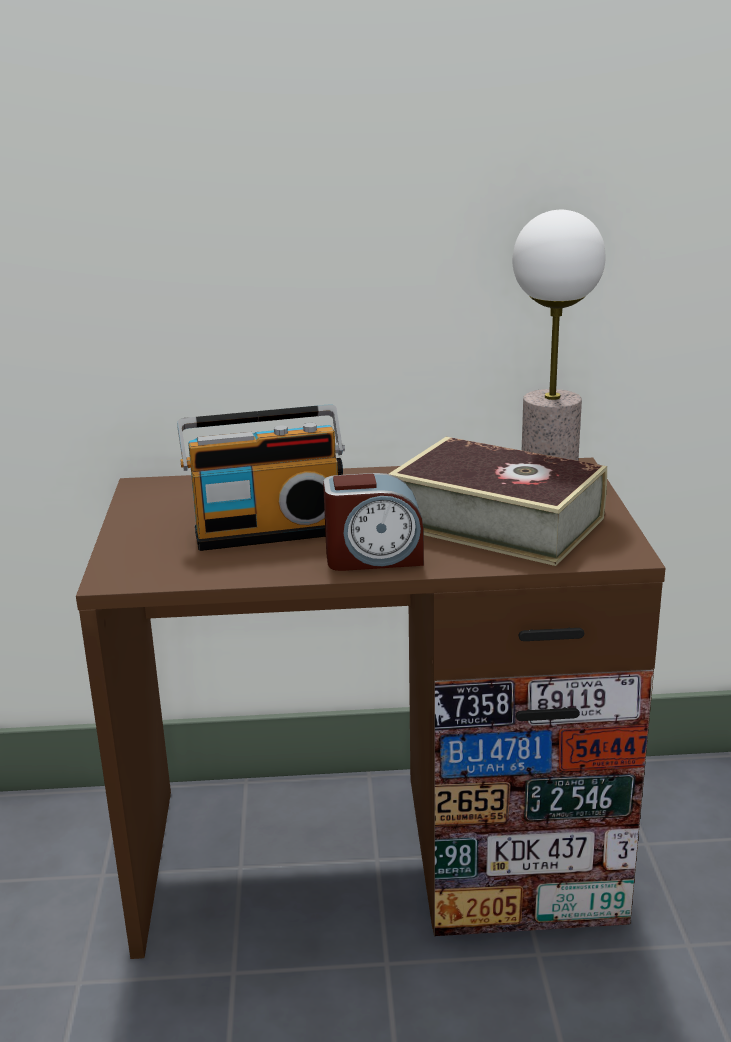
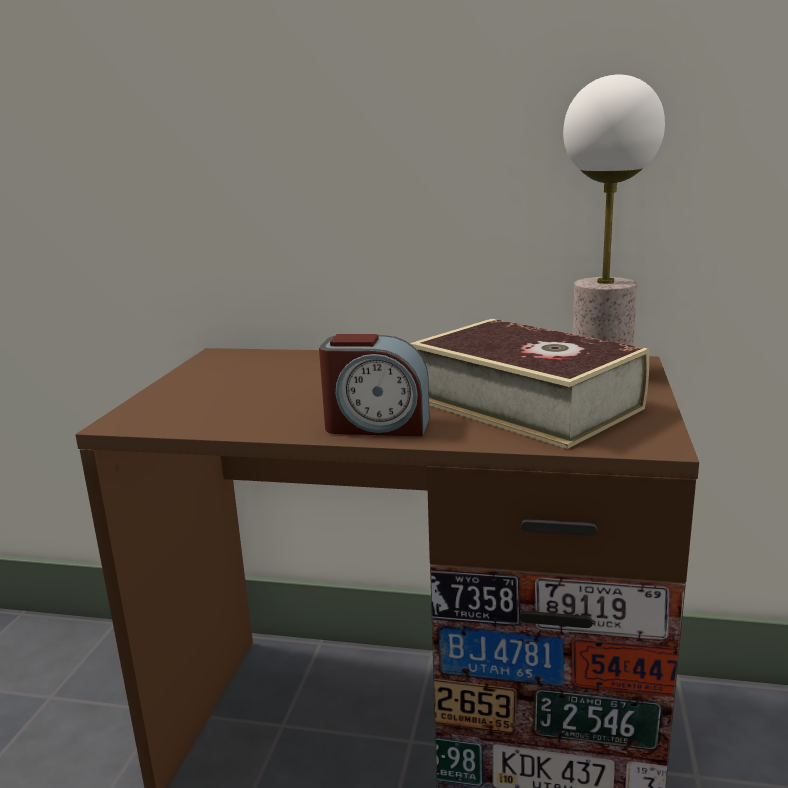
camera: 15 degrees right, 5 degrees down
(267, 531) = (293, 395): radio -> none

